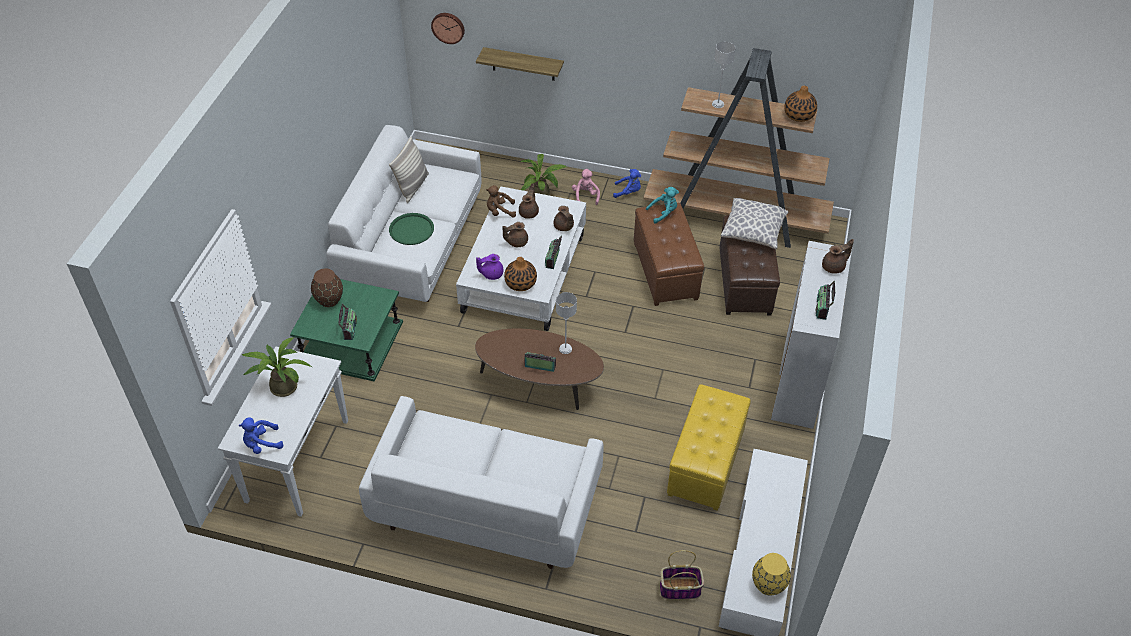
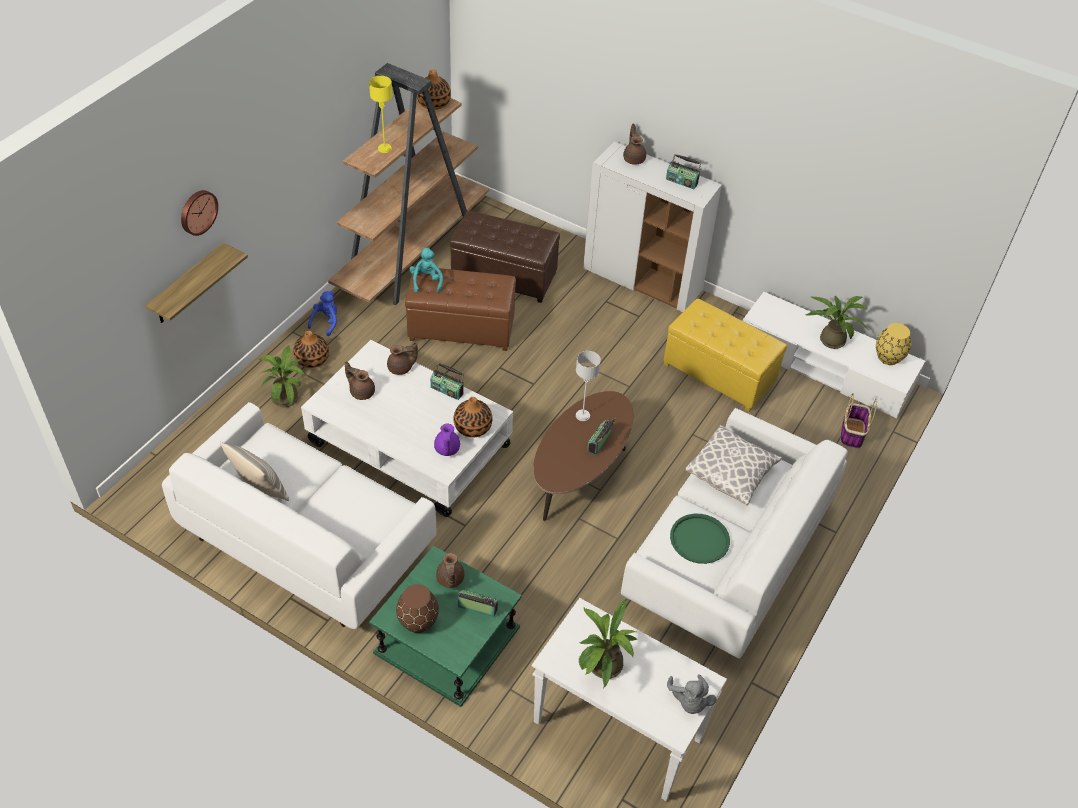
camera: 75 degrees left, 0 degrees up
(262, 444) = (689, 701): blue plush toy -> grey plush toy
(411, 230) = (341, 505): green tray -> green tray (699, 539)
(448, 27) = (103, 317): wall clock -> wall clock (197, 212)
(499, 211) = (345, 417): brown plush toy -> none
(516, 242) = (405, 415): brown teapot -> brown teapot (450, 579)
(585, 196) = (312, 359): pink plush toy -> vase
(718, 104) = (384, 148): grey table lamp -> yellow table lamp
(753, 232) = (487, 227): pillow -> pillow (731, 473)
(768, 527) = (830, 338): none -> potted plant

